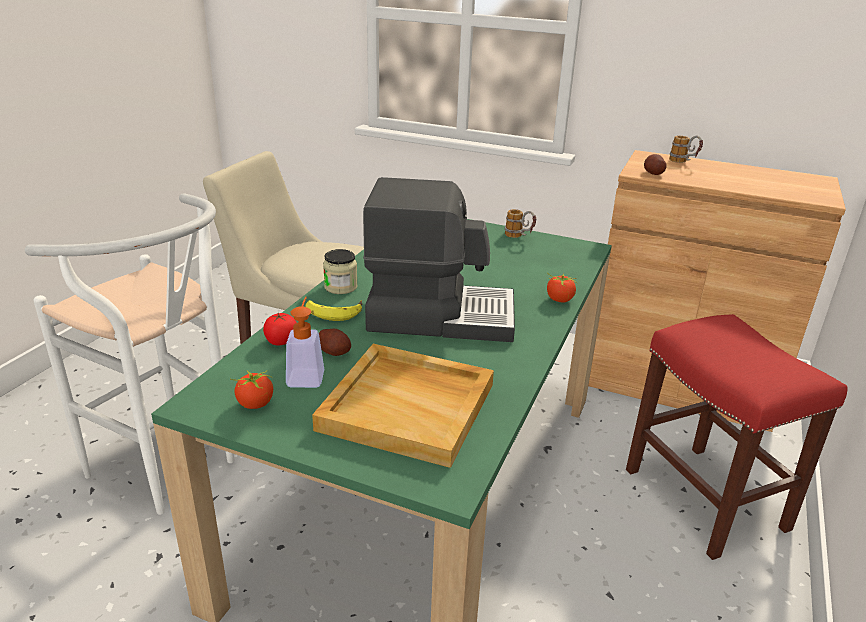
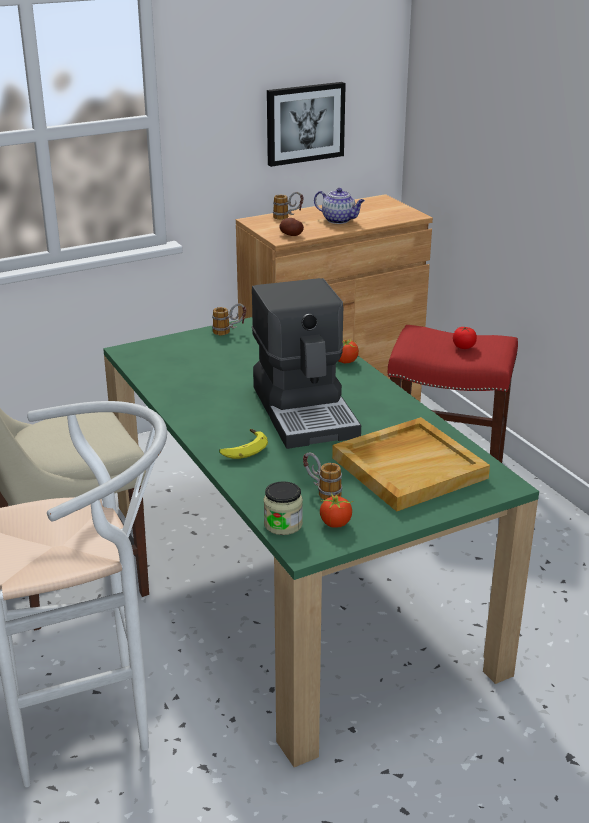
camera: 50 degrees left, 0 degrees up
(281, 341) = (258, 486): tomato -> tomato (463, 347)
(306, 374) = (321, 491): soap dispenser -> mug
(334, 352) = (303, 469): potato -> none
(340, 287) = (203, 432): jar -> jar (283, 524)
(440, 315) = (306, 411): coffee machine -> coffee machine turned 120 degrees clockwise
(729, 179) = (339, 220): none -> teapot
(748, 67) = (304, 123): none -> picture

